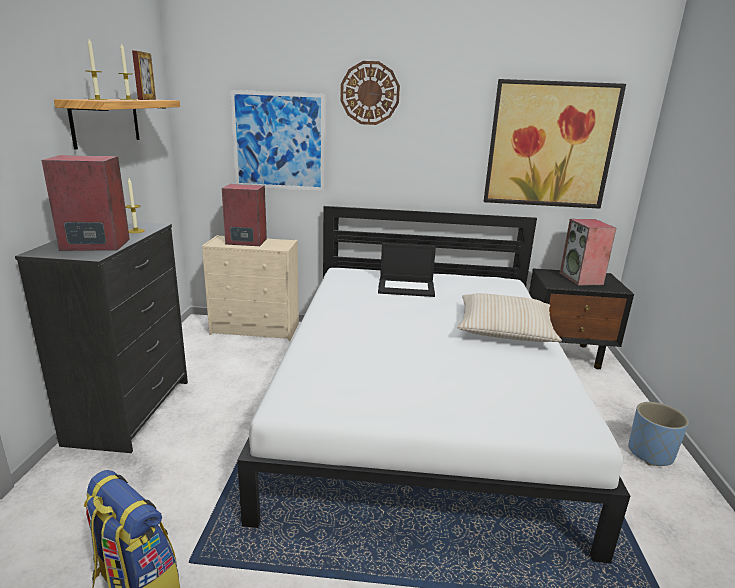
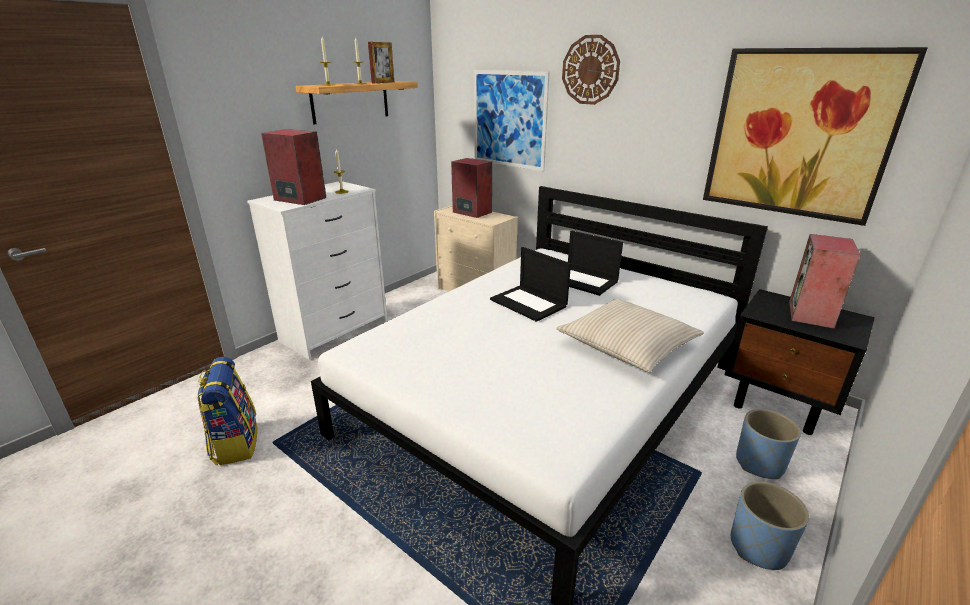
camera: 35 degrees right, 5 degrees up
(131, 411) = (335, 331): black dresser -> white dresser
(391, 315) = (529, 303): none -> laptop
(596, 398) = (759, 464): none -> blue planter

